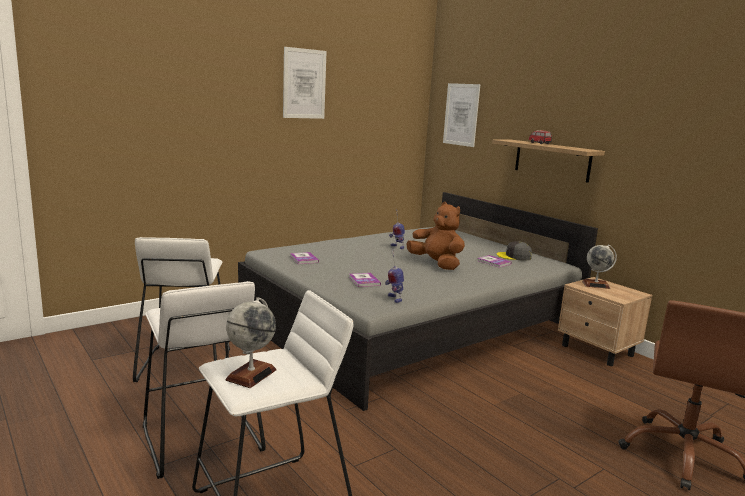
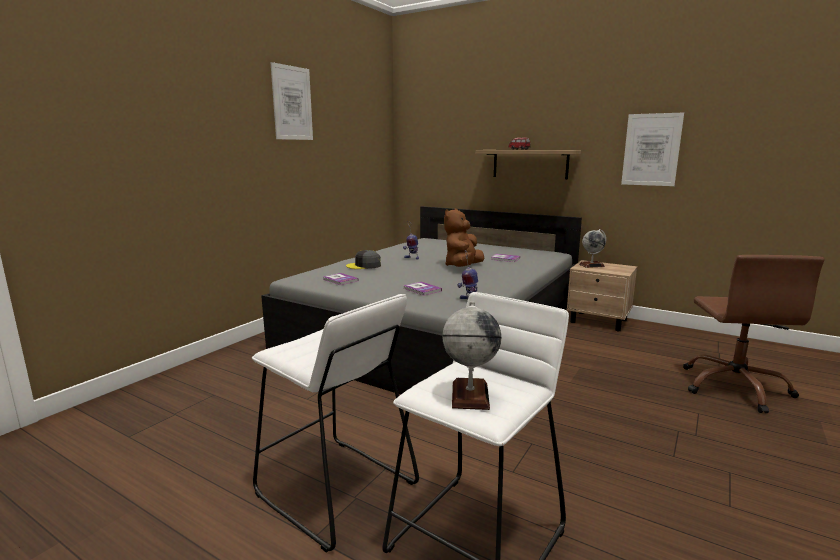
camera: 20 degrees left, 0 degrees up
(184, 364) = (248, 415): white stool -> none
(436, 264) = (463, 267): brown plush toy -> brown plush toy turned 90 degrees counterclockwise
(461, 114) = (431, 132): picture -> picture (651, 150)
(514, 256) = (514, 252): grey cap -> grey cap (364, 266)

